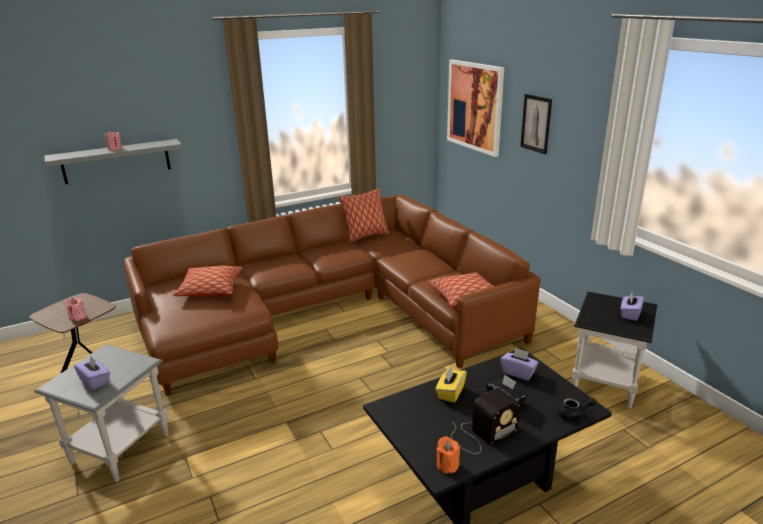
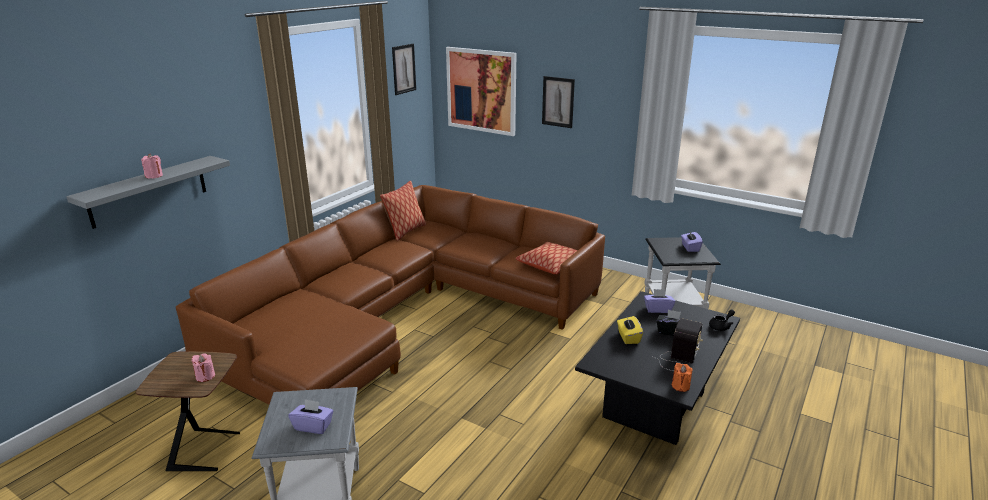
camera: 30 degrees left, 0 degrees up
(210, 289) = (305, 315): pillow -> none
(402, 79) = (404, 69): none -> picture

